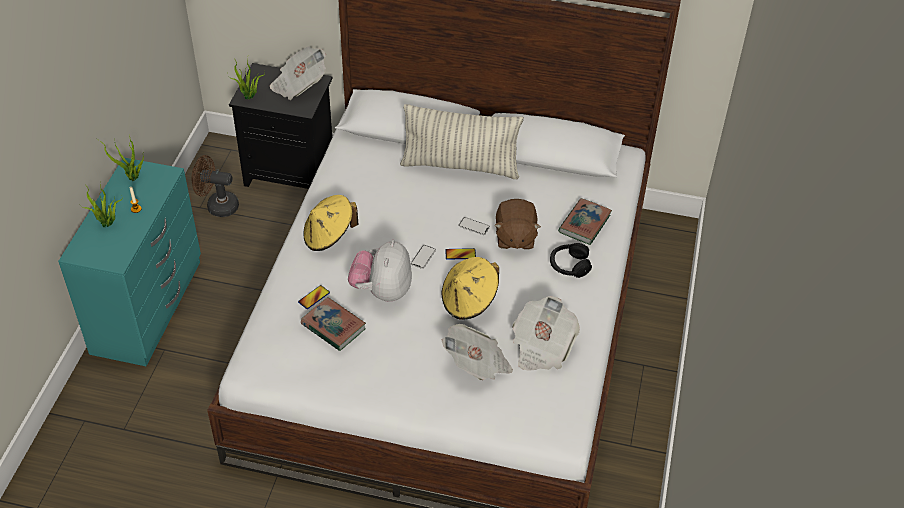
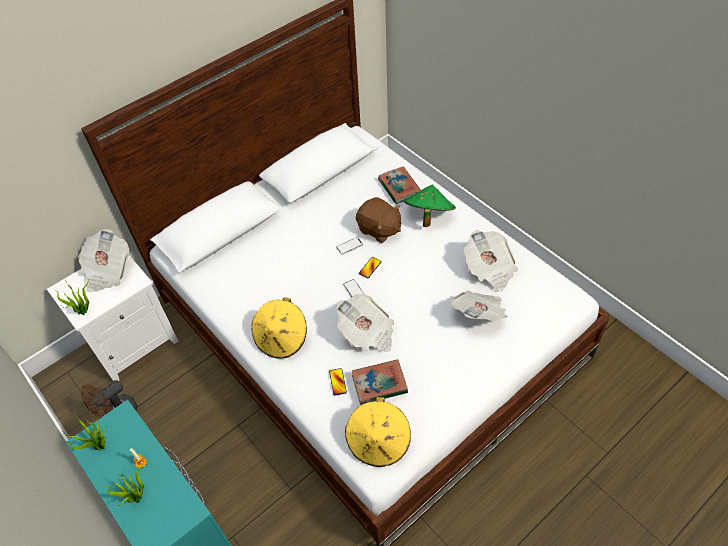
camera: 50 degrees left, 5 degrees up
(292, 172) = (134, 342): black nightstand -> white nightstand
(382, 291) = (367, 333): plush toy -> newspaper
(460, 166) = (284, 222): pillow -> none
(469, 301) = (418, 286): yellow hat -> yellow hat (378, 442)
(569, 265) = (428, 215): black headphones -> green hat

